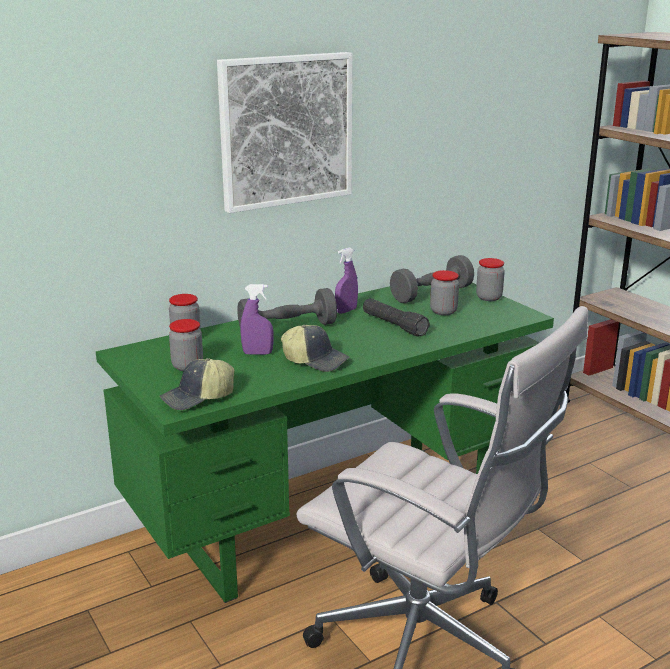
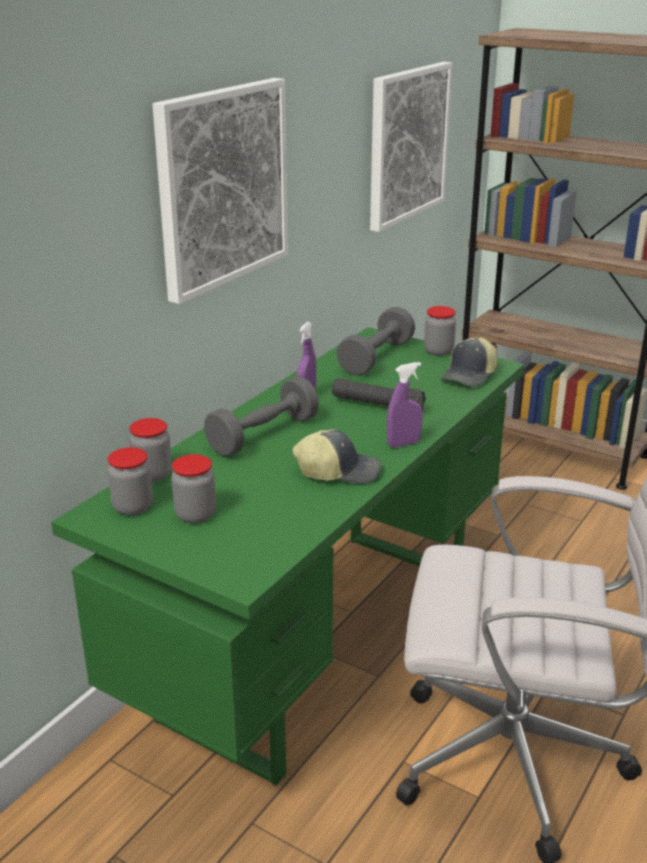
camera: 25 degrees left, 5 degrees up
(198, 398) = (254, 557): cap -> cap (470, 375)
(257, 353) = (262, 477): purple spray bottle -> purple spray bottle (403, 444)
(443, 311) = (410, 377): jar -> jar (133, 507)
(510, 122) = (407, 144): none -> picture

